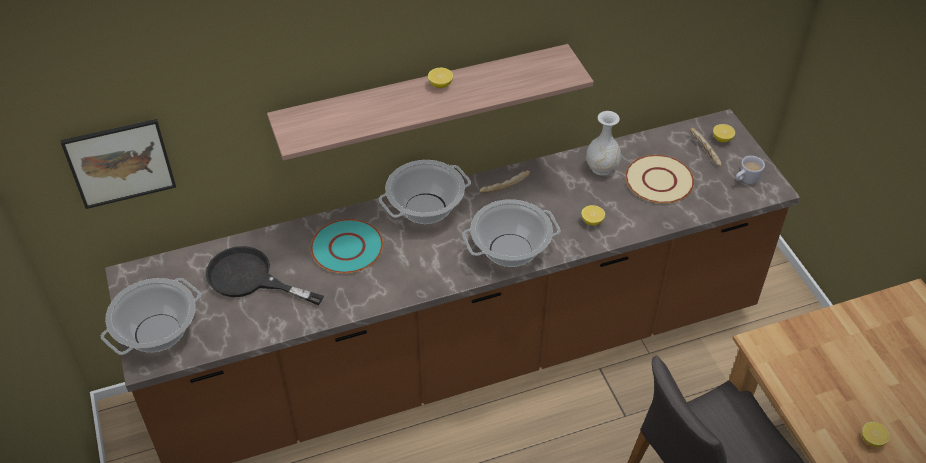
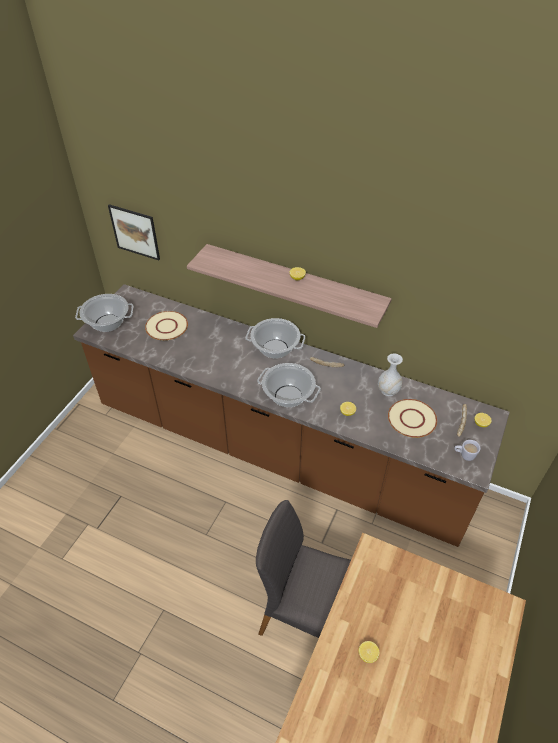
camera: 45 degrees right, 0 degrees up
(250, 279) = (166, 326): black frying pan -> beige plate
(347, 248) = (220, 342): turquoise plate -> none

